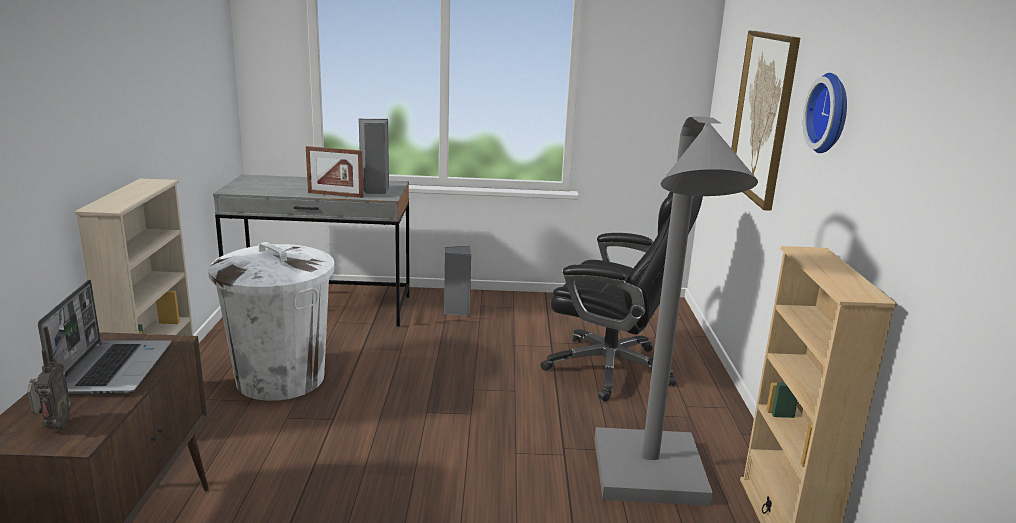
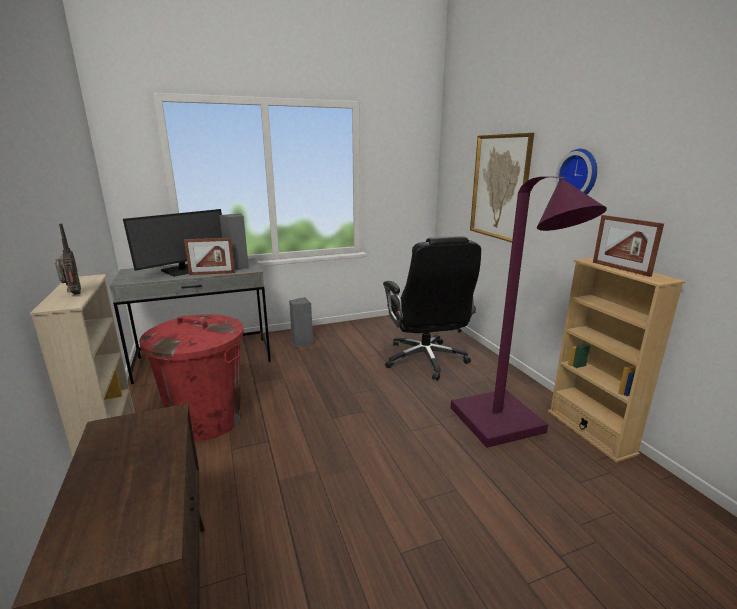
camera: 20 degrees left, 0 degrees up
(53, 427) = (115, 536): radio -> radio (73, 294)
(113, 368) = (131, 453): laptop -> none
(281, 378) = (206, 419): white trash can -> red trash can
(306, 186) = (183, 270): none -> monitor
(613, 369) = (426, 360): black office chair -> black office chair turned 75 degrees clockwise
(651, 483) = (504, 428): grey floor lamp -> purple floor lamp
(824, 270) = (620, 269): none -> picture frame

